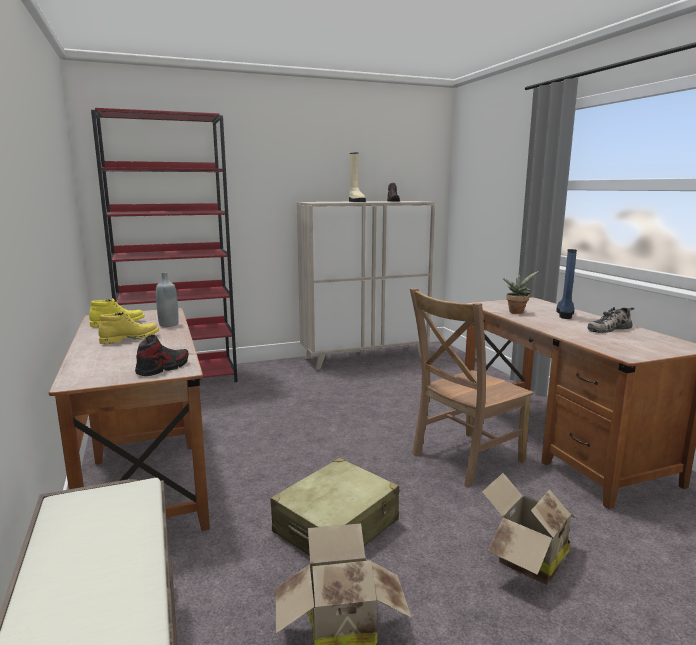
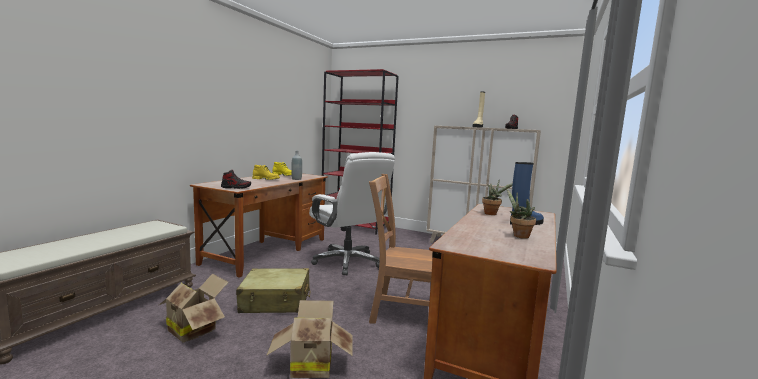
camera: 45 degrees right, 5 degrees down
(291, 433) = (347, 262): none -> white office chair
(608, 328) = (518, 235): shoe -> potted plant

